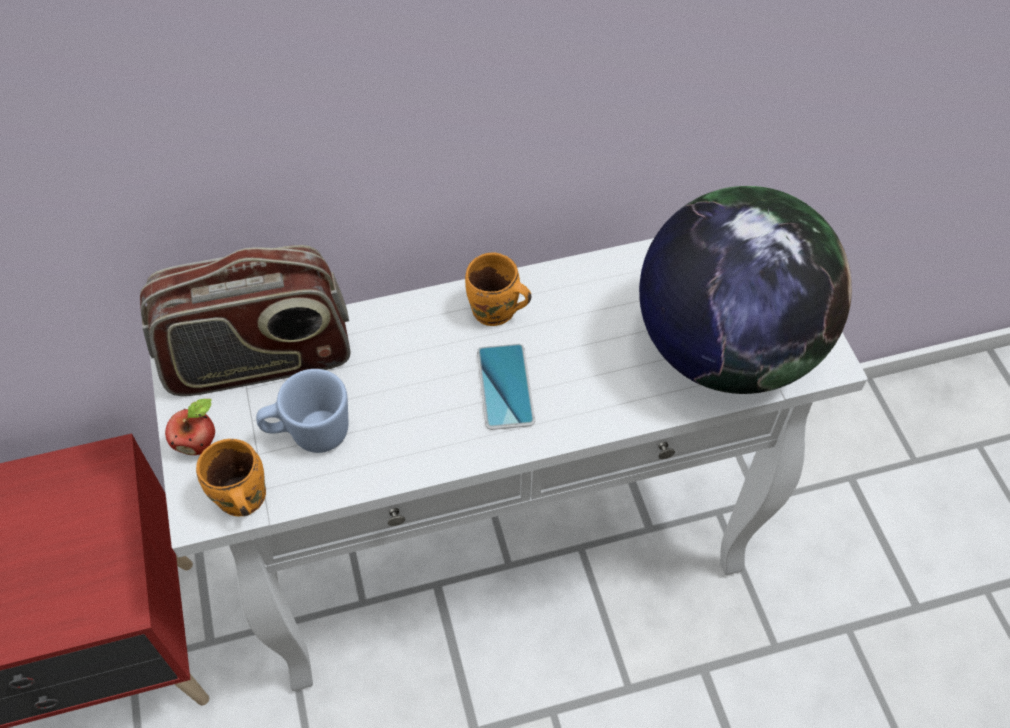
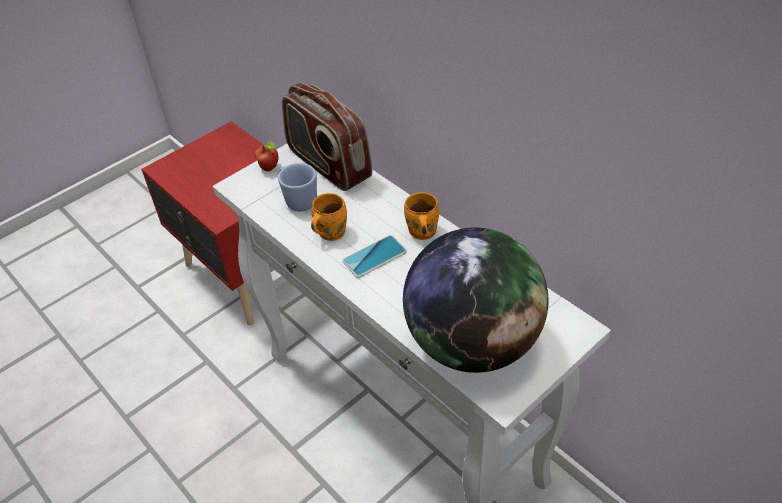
camera: 65 degrees right, 10 degrees down
(240, 500) = (247, 194): orange mug -> orange mug (329, 232)

